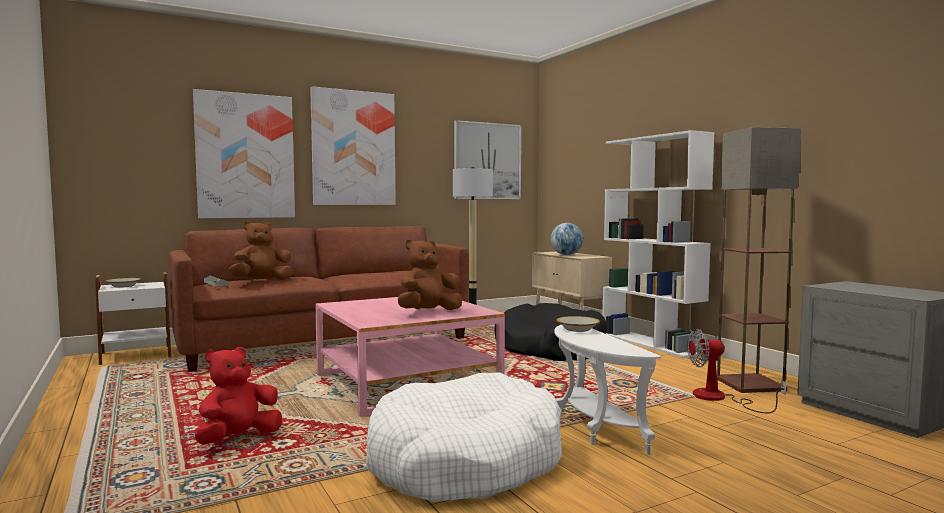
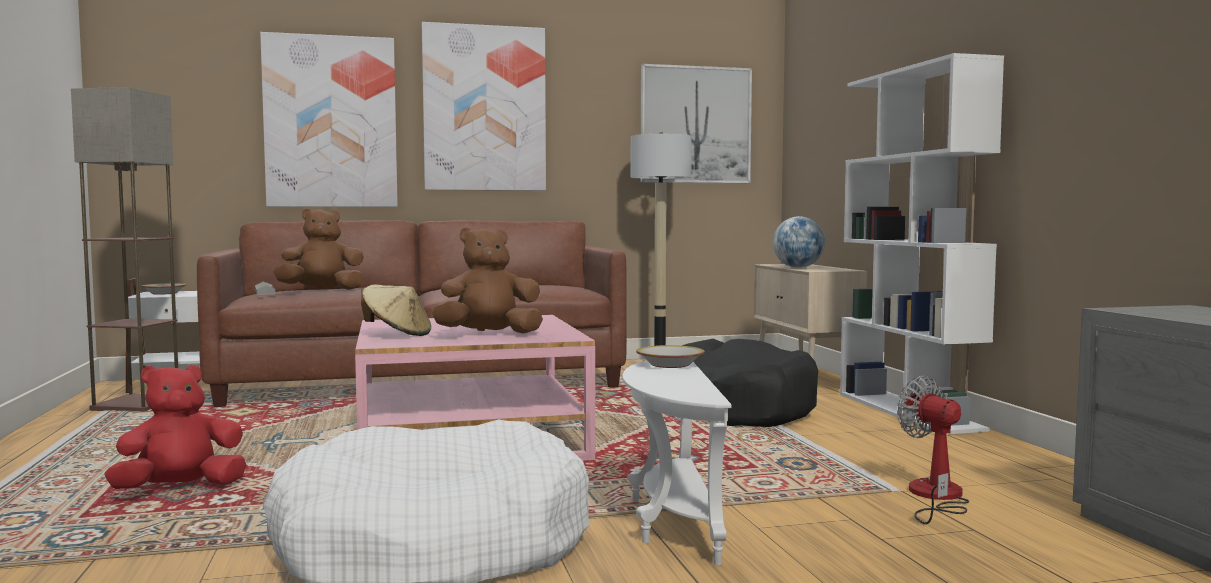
camera: 15 degrees right, 0 degrees up
(365, 314) = (397, 334): none -> beige hat
(720, 398) = (935, 497): fan -> fan turned 45 degrees clockwise
(751, 384) = (1017, 481): floor lamp -> floor lamp (137, 405)

